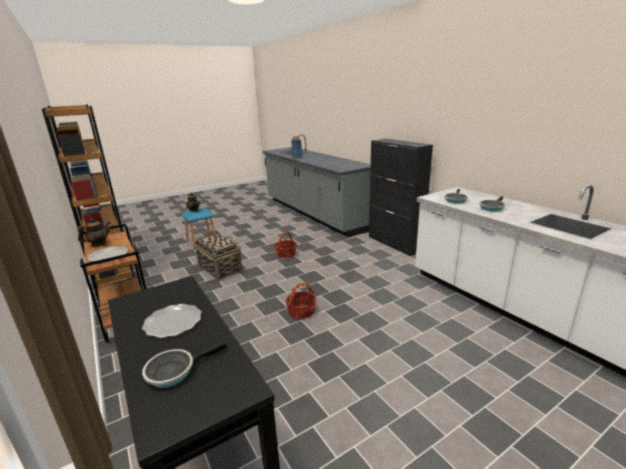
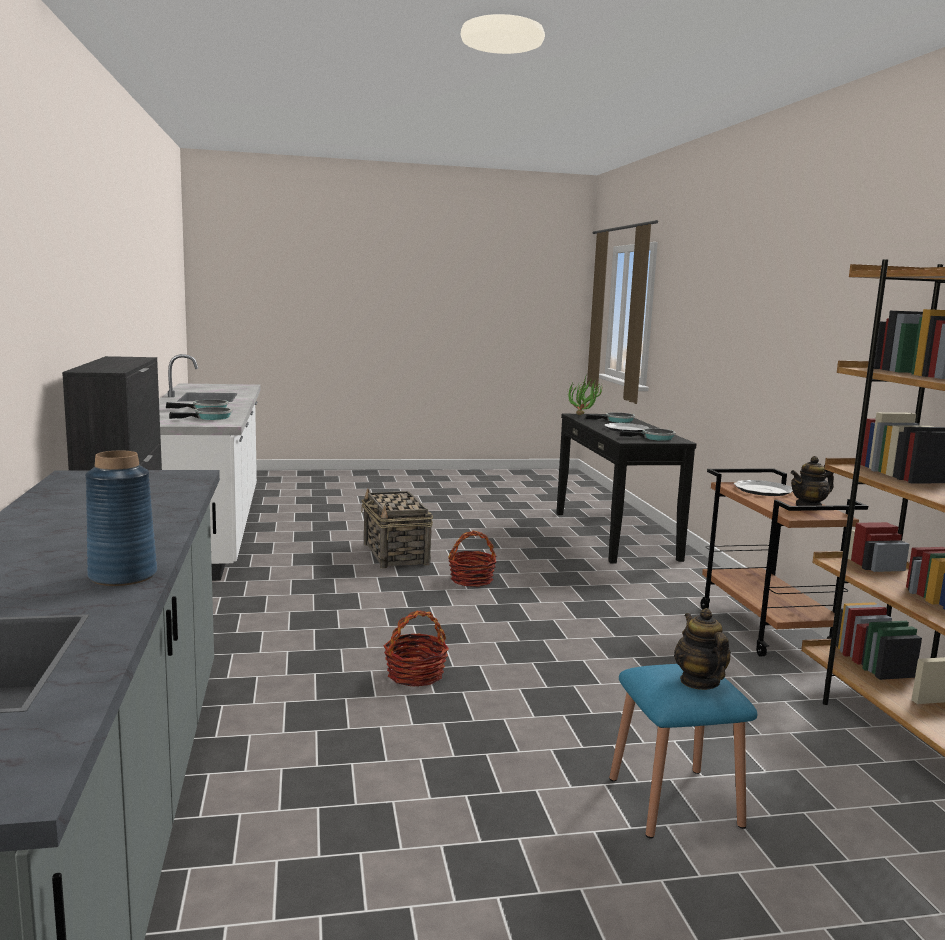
camera: 160 degrees left, 10 degrees down
(148, 300) = (655, 438): none -> frying pan
(219, 269) = (601, 677): basket -> basket (396, 554)
(231, 389) = (584, 415): none -> potted plant

